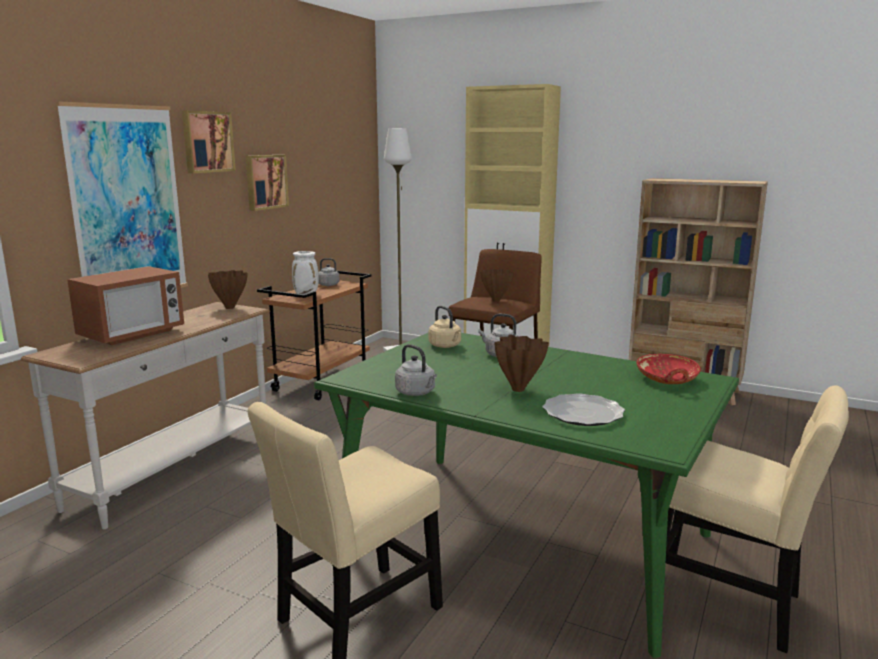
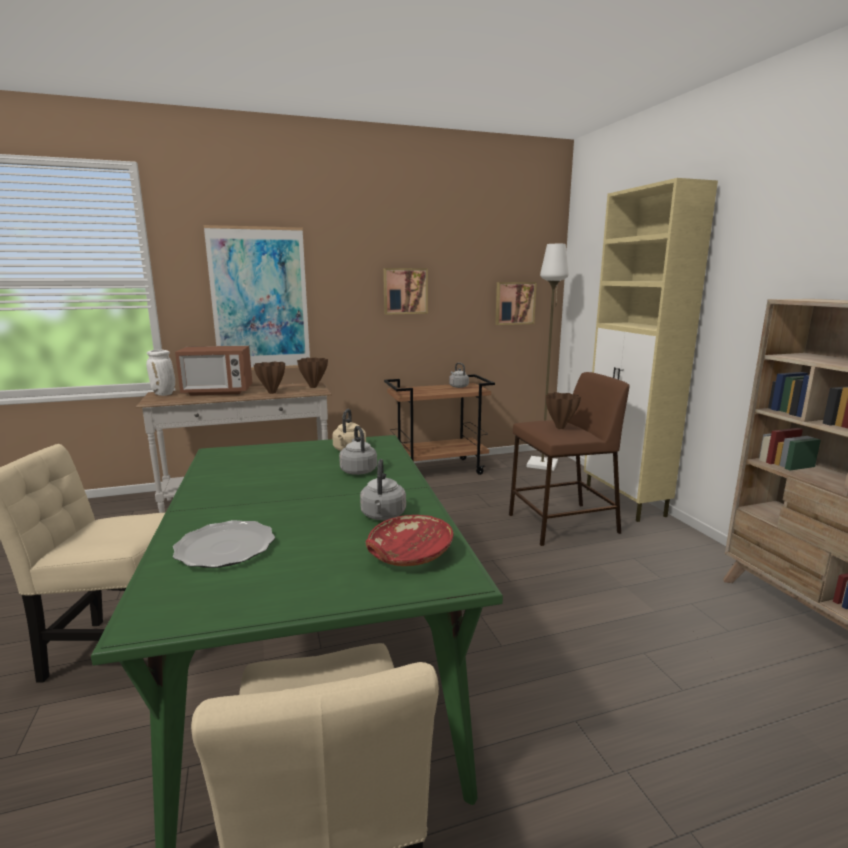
camera: 45 degrees right, 0 degrees up
(207, 142) = (341, 256): picture -> picture (514, 303)
(306, 294) = (423, 390): white vase -> white vase (164, 394)
(416, 393) = (207, 478): grey kettle -> grey kettle (383, 516)
(518, 390) = (263, 504): brown vase -> brown vase (271, 393)

